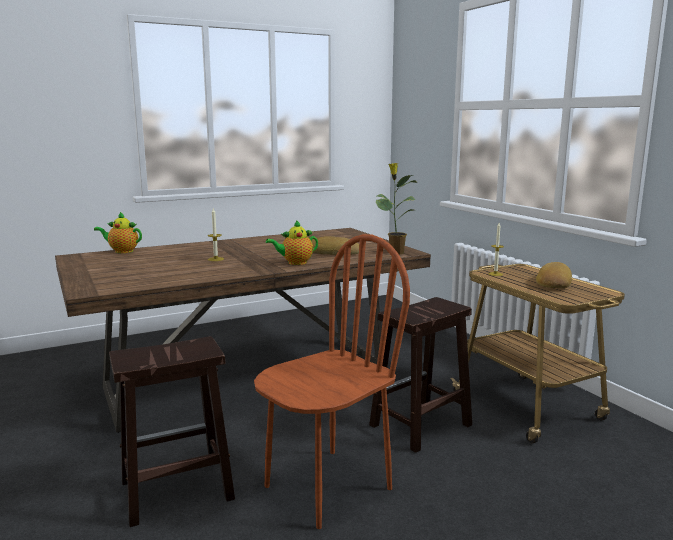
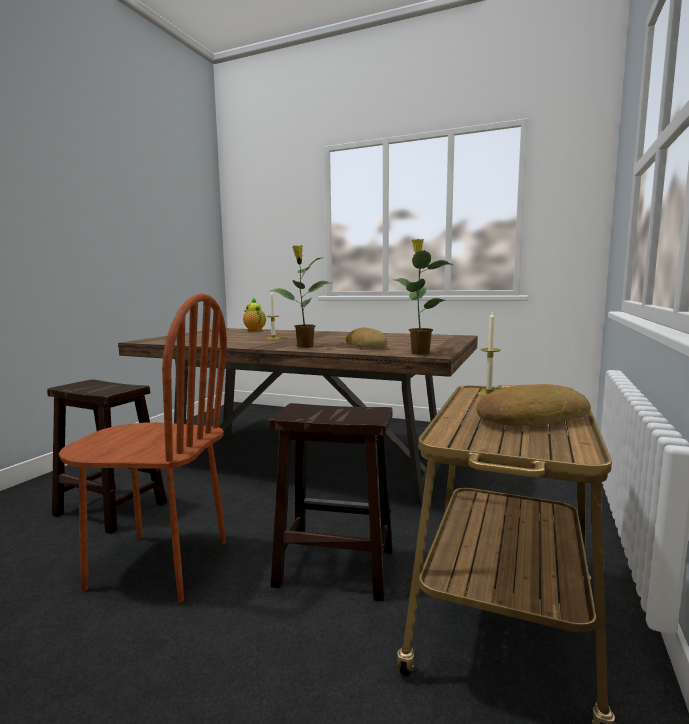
camera: 50 degrees right, 5 degrees down
(295, 263) = (304, 346): teapot -> potted plant

